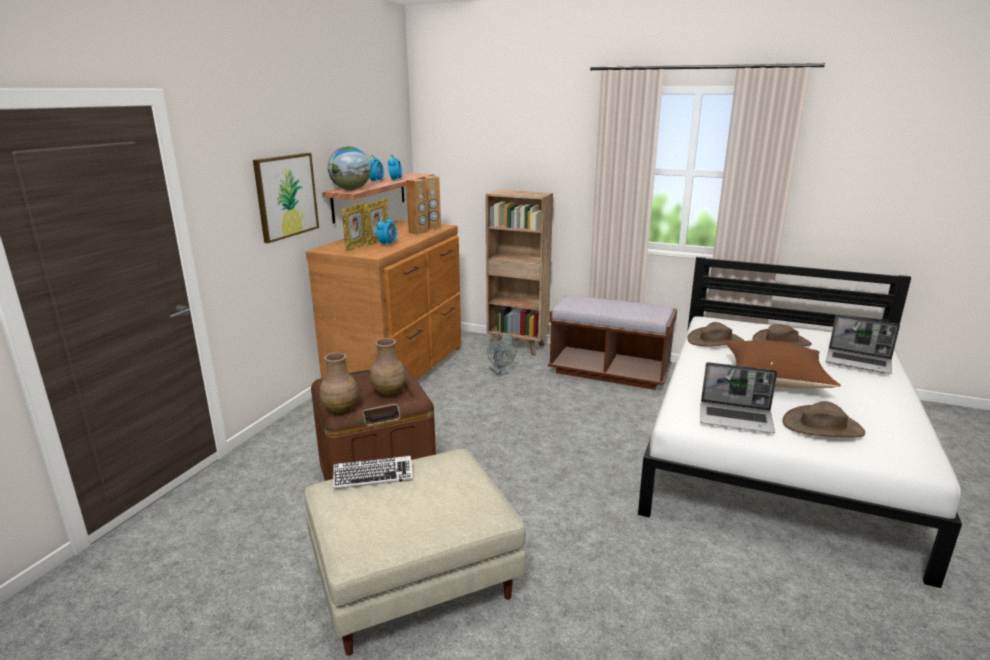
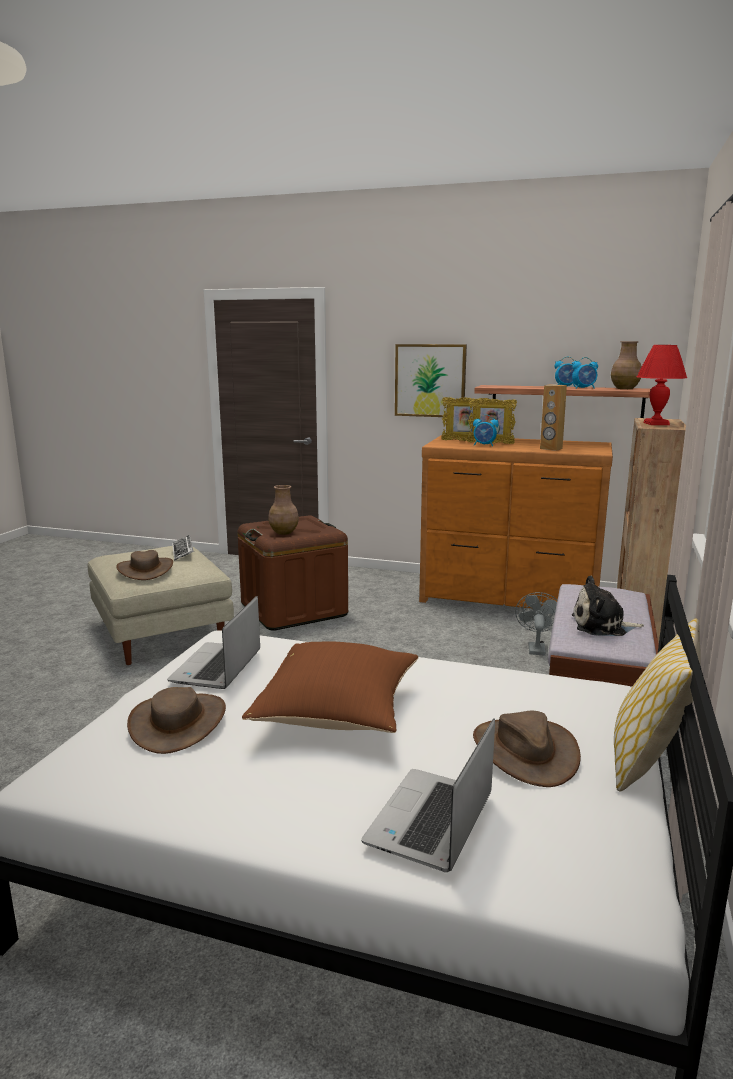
camera: 85 degrees right, 5 degrees down
(340, 409) = (254, 523): brown vase -> brown vase (625, 388)
(351, 189) = (500, 386): globe -> none
(433, 227) = (584, 450): brown speaker -> none
(500, 372) = (536, 648): grey fan -> grey fan turned 135 degrees clockwise
(523, 193) = (656, 423): none -> red table lamp
(631, 308) = (602, 626): none -> plush toy
(715, 340) = (499, 686): brown hat -> brown hat (145, 570)
(770, 323) = (648, 760): none -> pillow

